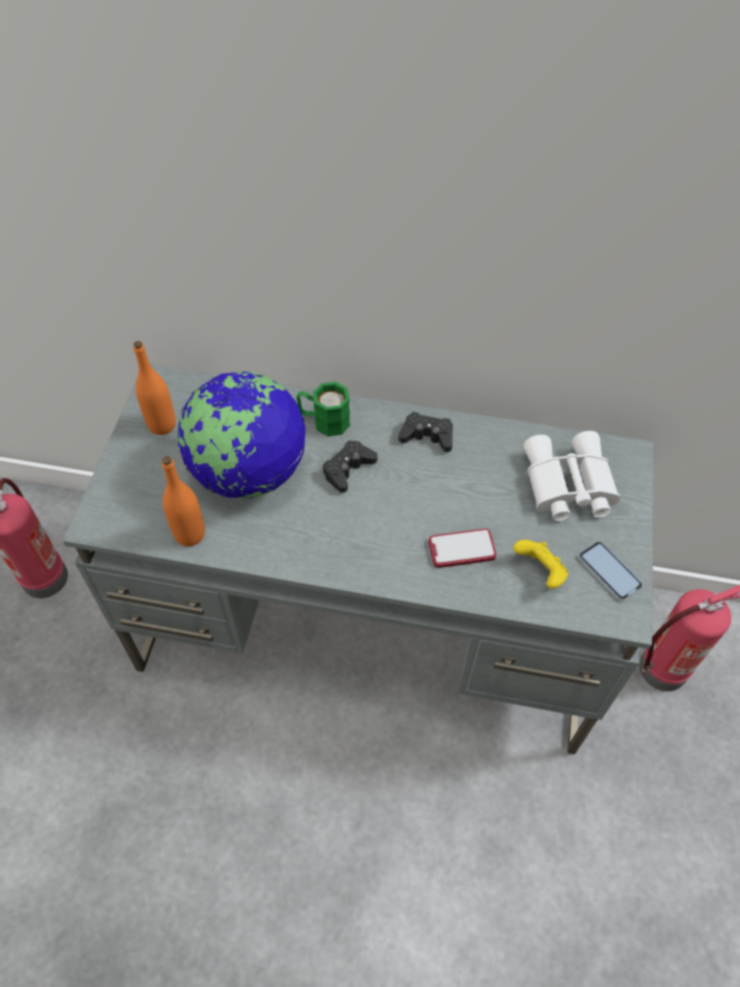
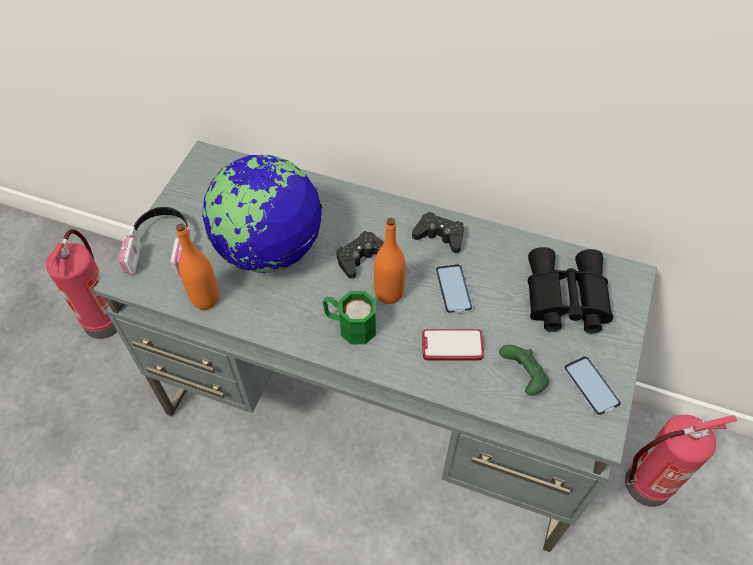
camera: 10 degrees right, 0 degrees up
(130, 485) = (162, 247): none -> headphones
(162, 425) = (201, 197): orange bottle -> orange bottle (389, 293)
(324, 421) = (347, 210): green mug -> green mug (350, 326)
(452, 491) = (453, 290): none -> phone
(540, 572) = (523, 377): yellow game controller -> green game controller
(566, 485) = (564, 298): white binoculars -> black binoculars

